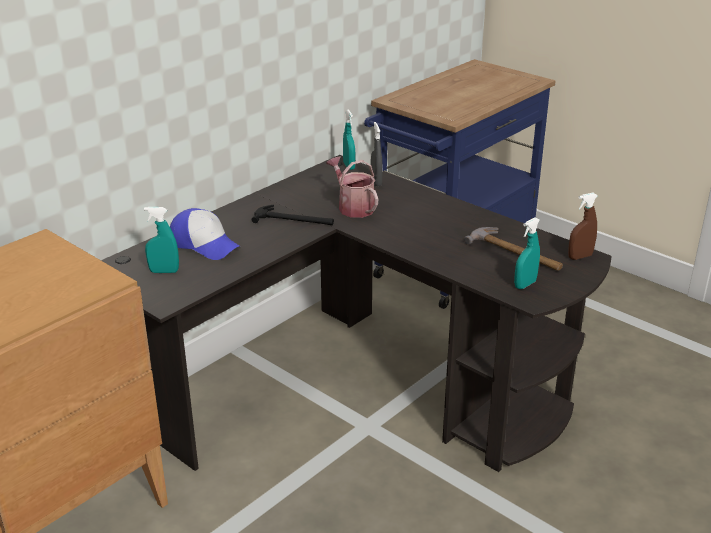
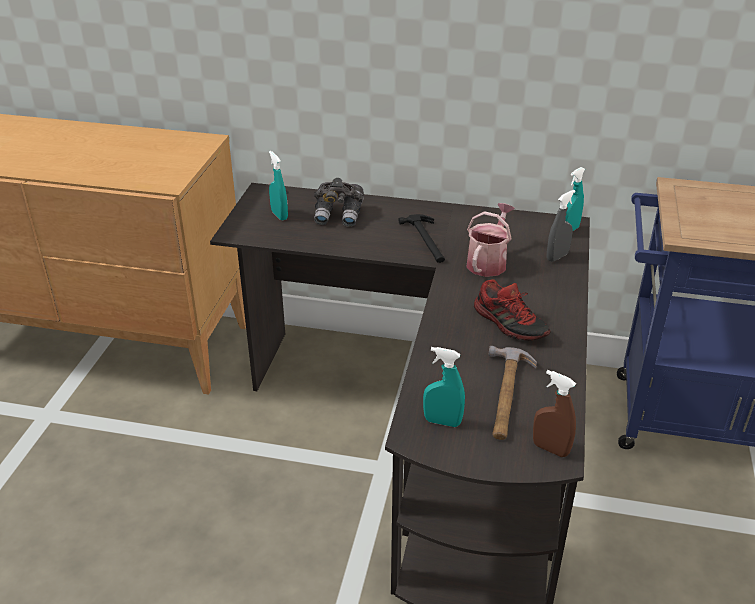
camera: 60 degrees right, 5 degrees up
(205, 244) = (339, 215): cap -> grey binoculars
(438, 225) = (510, 323): none -> shoe

